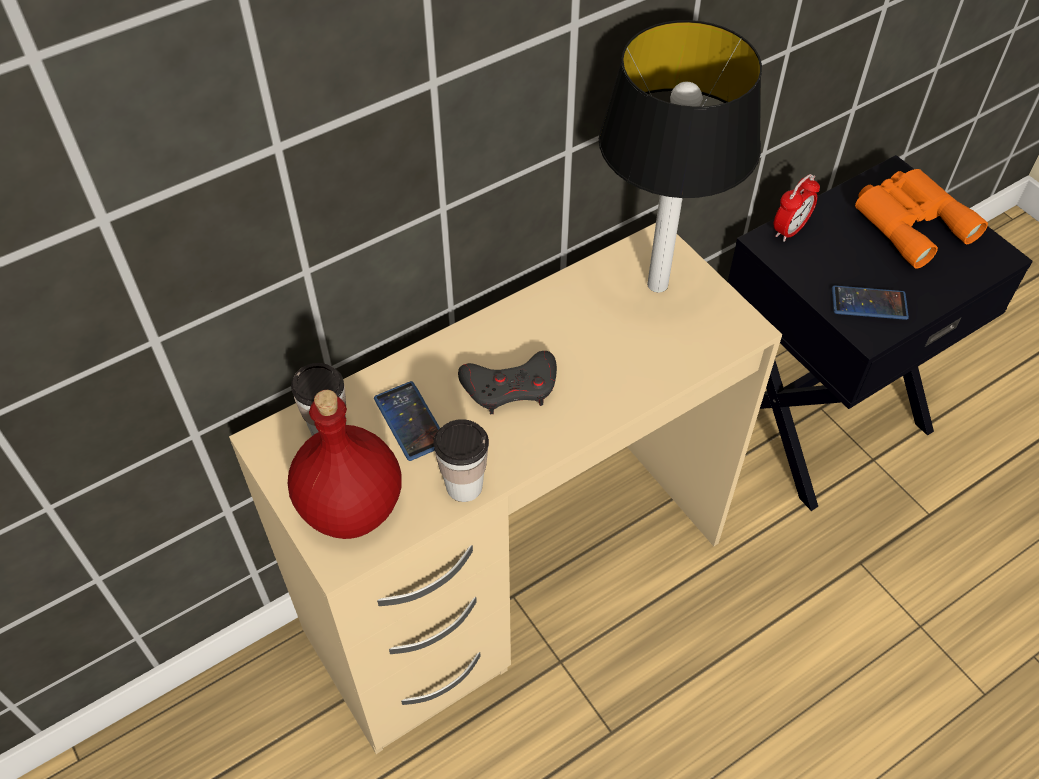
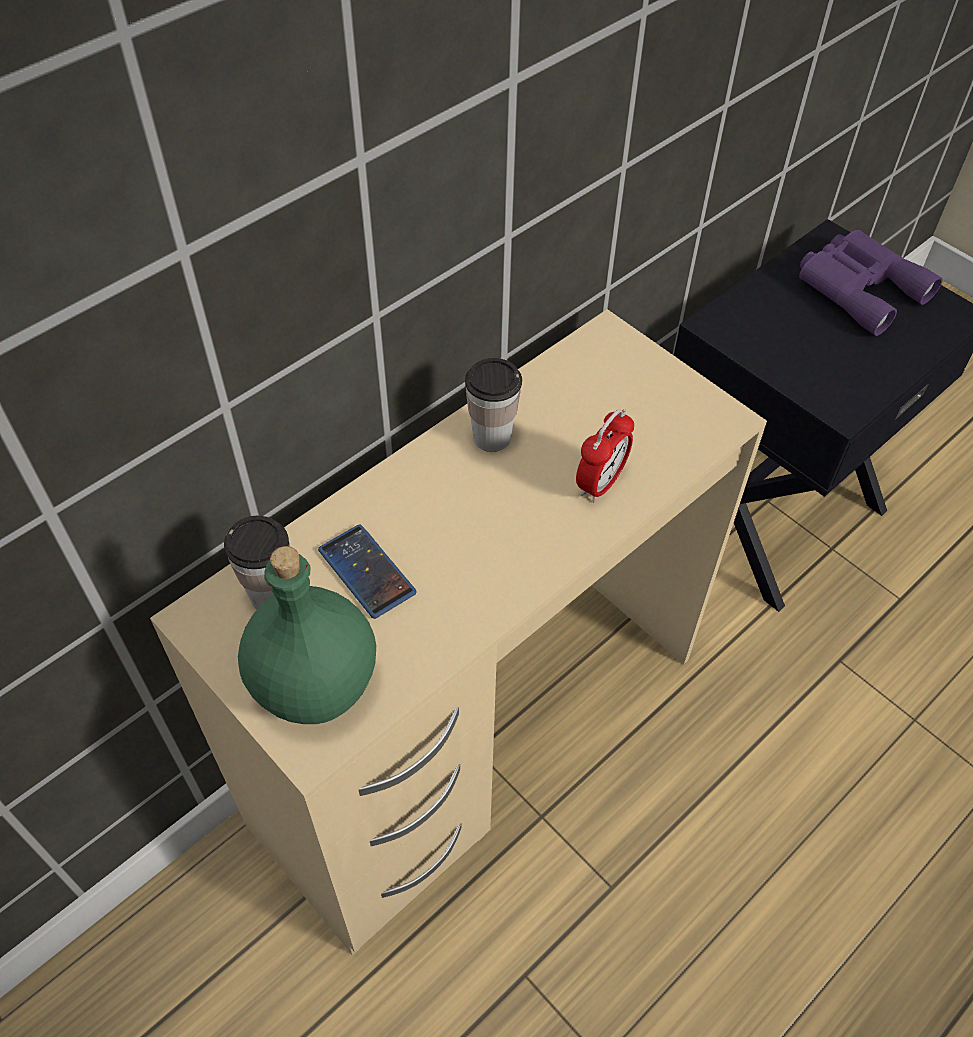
camera: 10 degrees left, 0 degrees up
(353, 506) = (317, 682): red bottle -> green bottle
(464, 486) = (445, 640): cup -> cup (492, 437)
(511, 387) = (476, 517): grey game controller -> none
(659, 285) = (620, 381): table lamp -> none
(790, 230) = (734, 309): alarm clock -> alarm clock (600, 483)
(869, 303) = (835, 379): phone -> none
(910, 221) = (858, 286): orange binoculars -> purple binoculars

